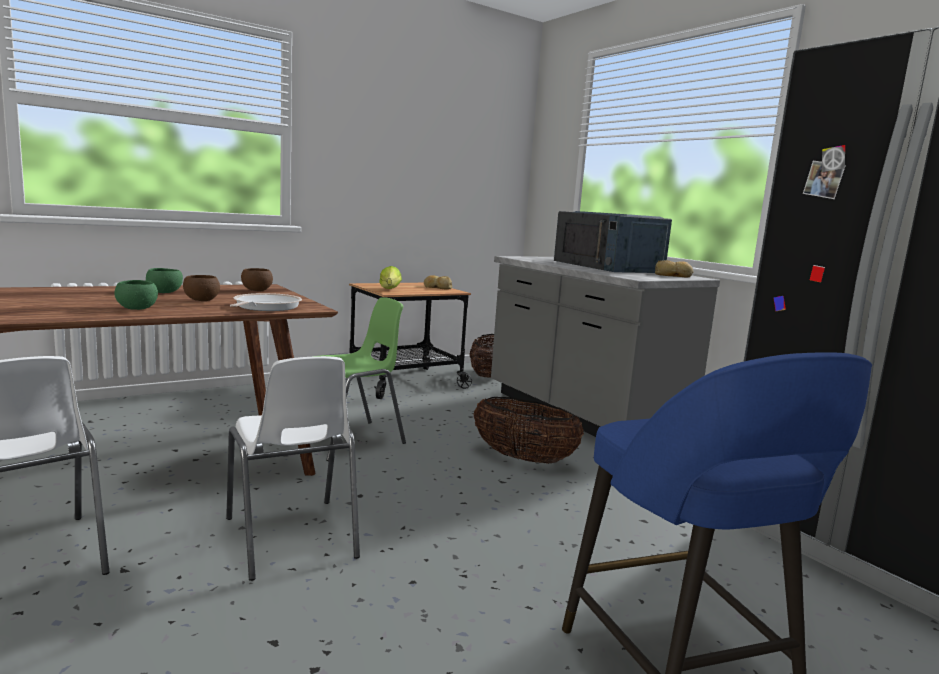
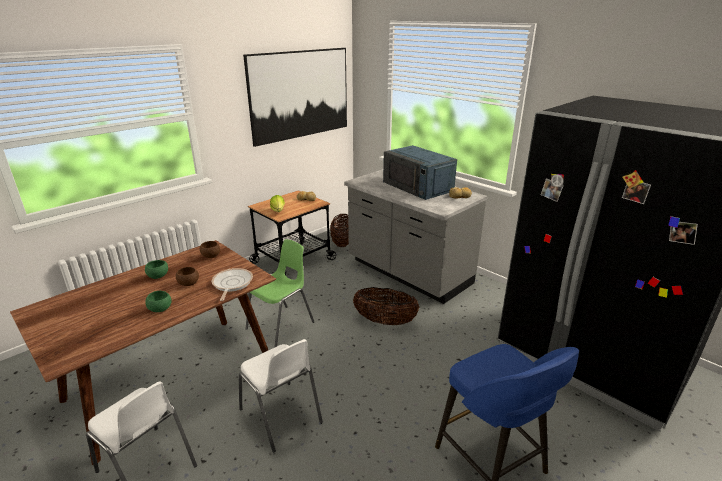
camera: 10 degrees left, 15 degrees up
(452, 145) = (300, 94): none -> picture

